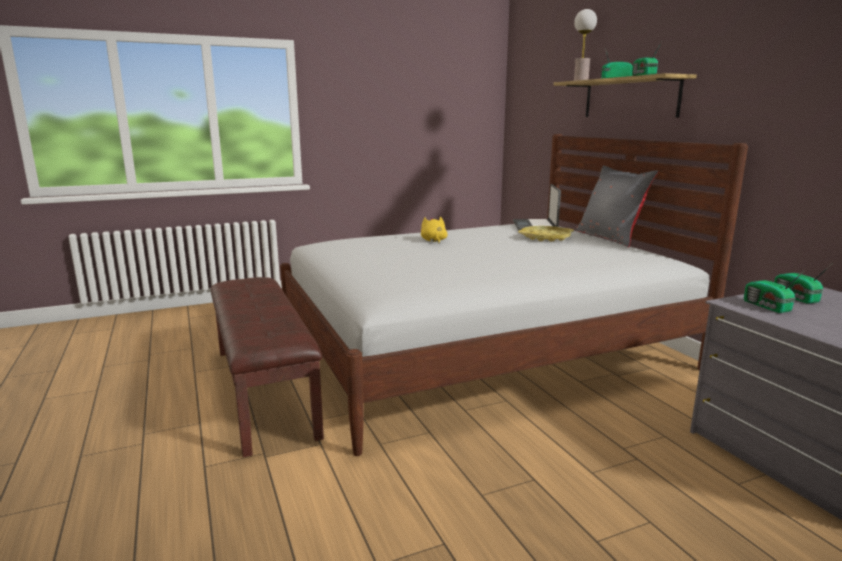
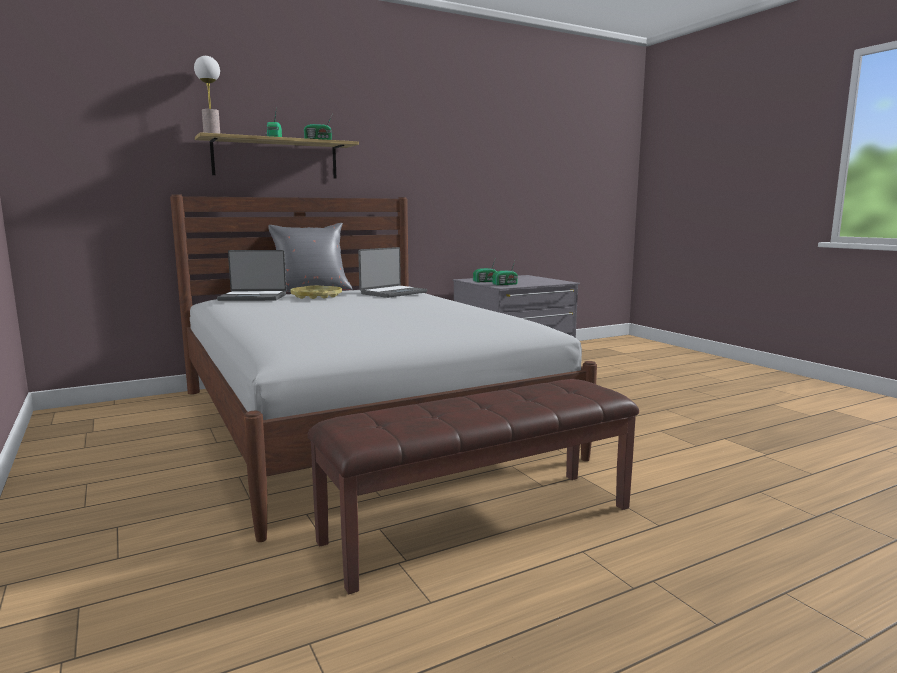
camera: 95 degrees left, 5 degrees down
(433, 241) = (320, 315): yellow plush toy -> none
(586, 255) = (393, 293): none -> laptop

